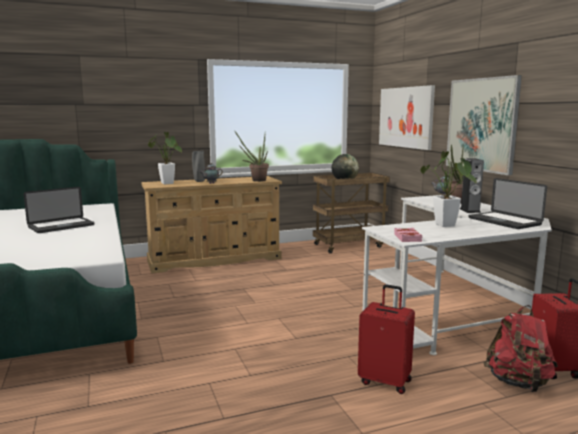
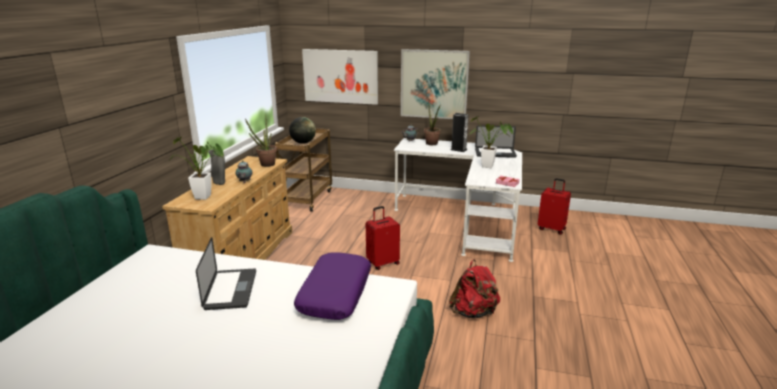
camera: 55 degrees left, 10 degrees up
(75, 245) = (335, 293): none -> purple pillow
(385, 381) = (531, 274): red suitcase -> red suitcase (382, 263)
(518, 383) = (559, 243): red backpack -> red backpack (473, 312)

